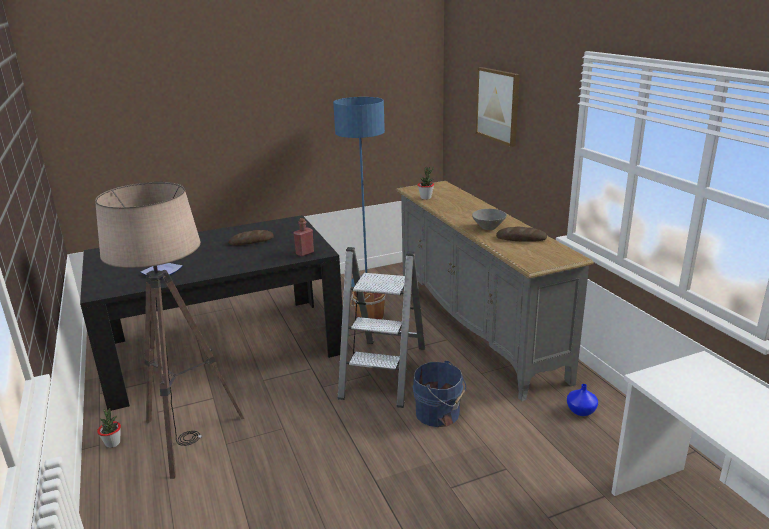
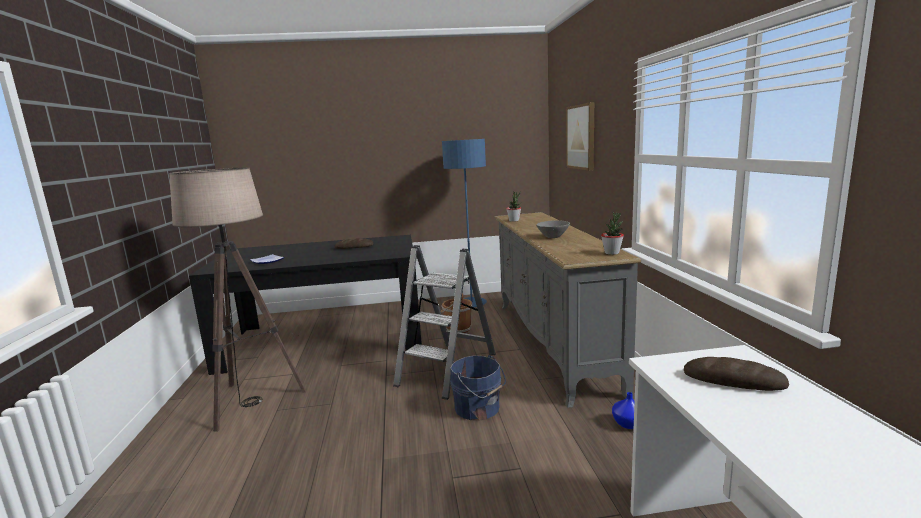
camera: 15 degrees right, 10 degrees down
(113, 443) = (193, 398): potted plant -> potted plant (612, 253)
(305, 253) = (387, 254): red bottle -> none
(521, 238) = (578, 243): bread -> bread (733, 380)

